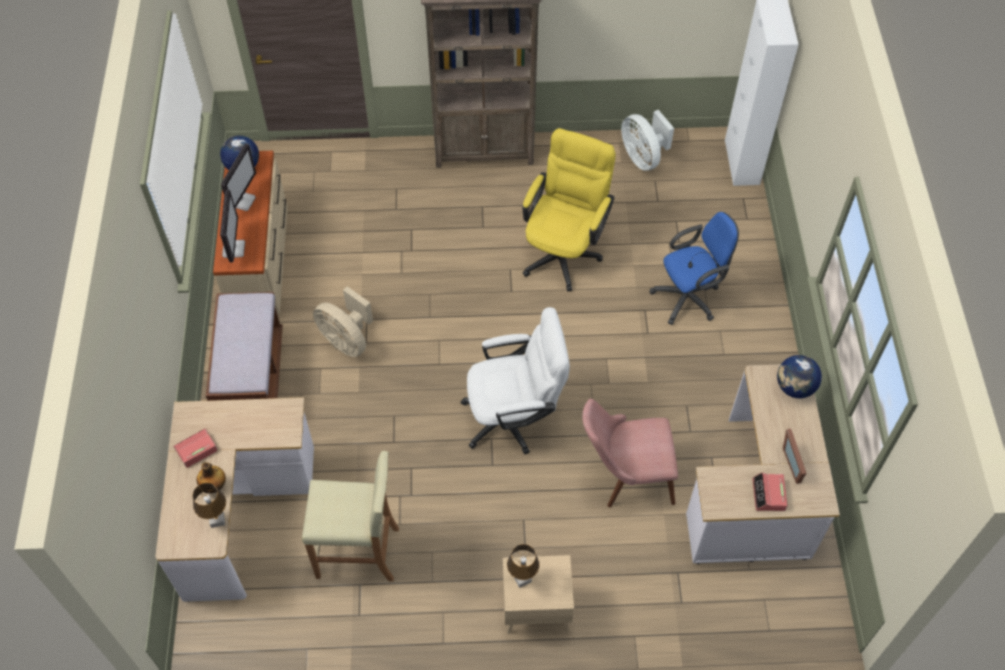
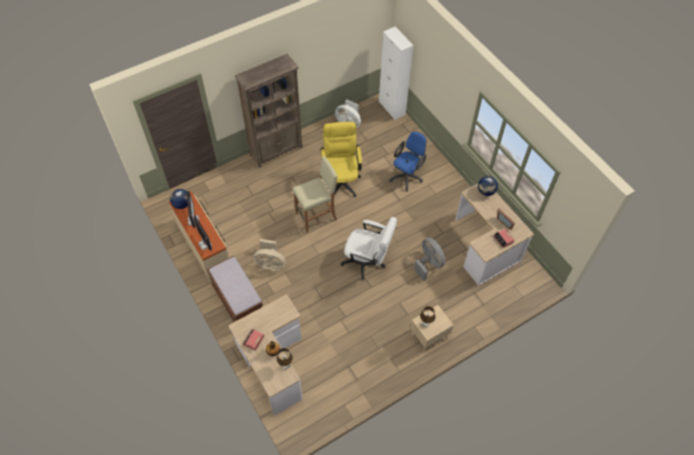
camera: 30 degrees left, 0 degrees up
(359, 552) = (339, 353): beige stool -> beige stool (316, 216)
(514, 417) = (367, 262): white office chair -> white office chair turned 60 degrees clockwise
(625, 476) = (429, 264): pink chair -> grey fan

